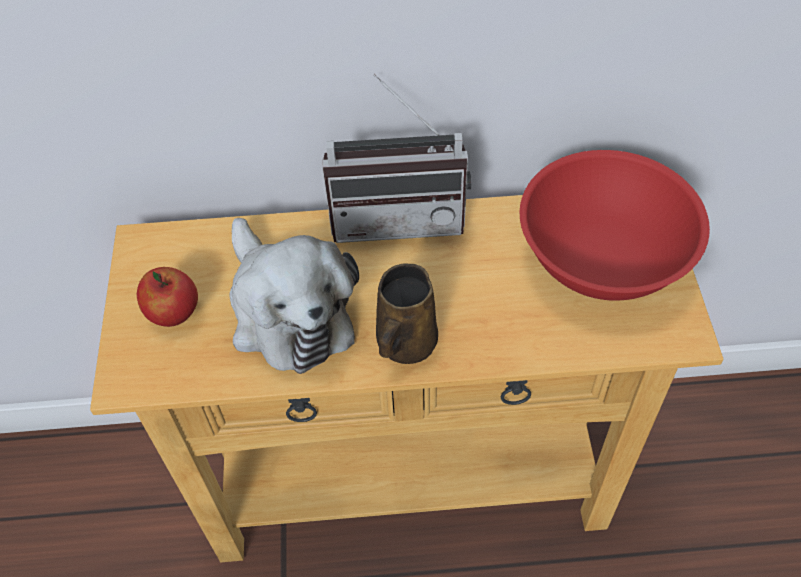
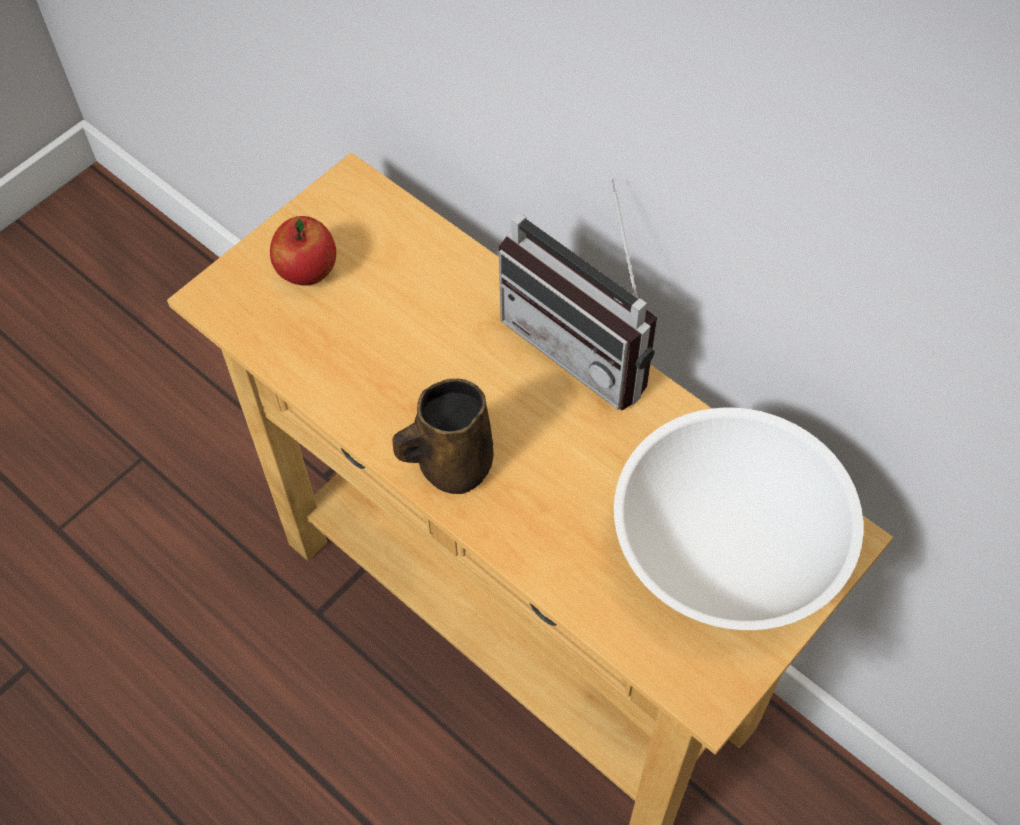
camera: 45 degrees right, 5 degrees up
(287, 311) = (394, 349): plush toy -> none
(601, 259) = (724, 551): red bowl -> white bowl

